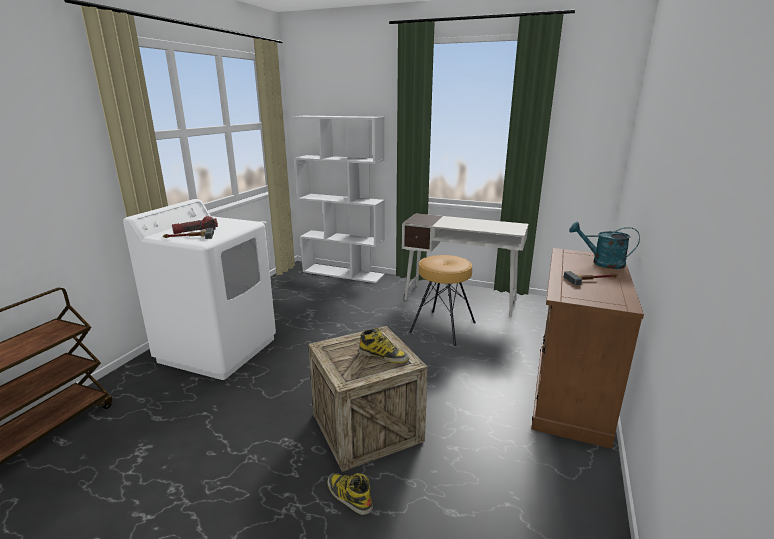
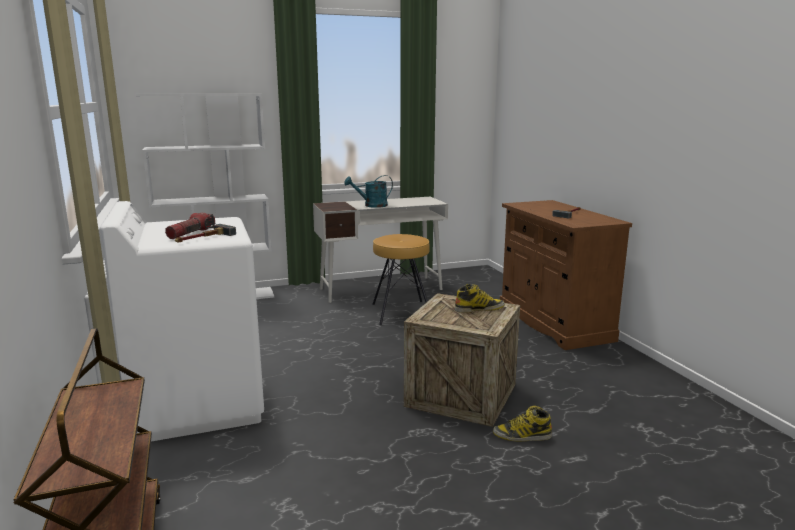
camera: 40 degrees left, 5 degrees down
(602, 263) = (552, 205): turquoise watering can -> turquoise watering can (371, 205)

